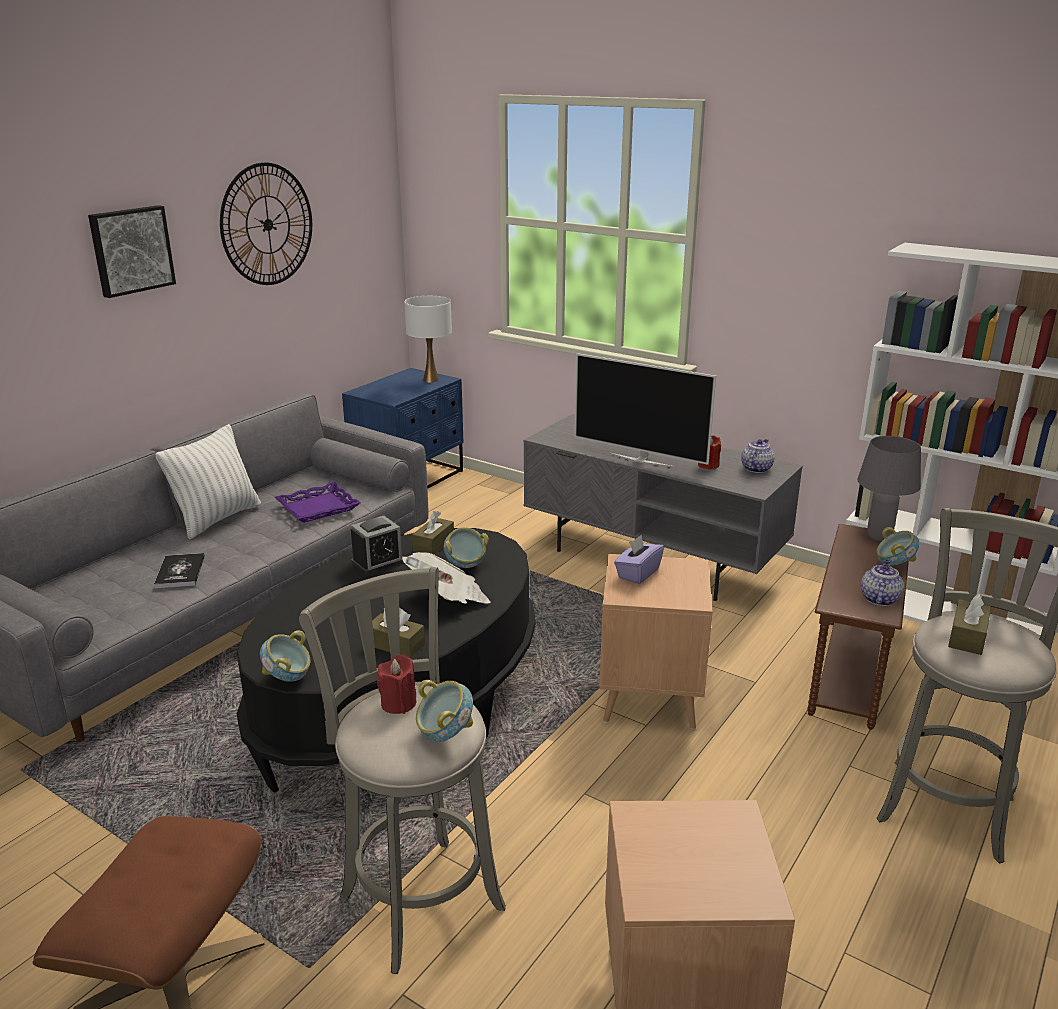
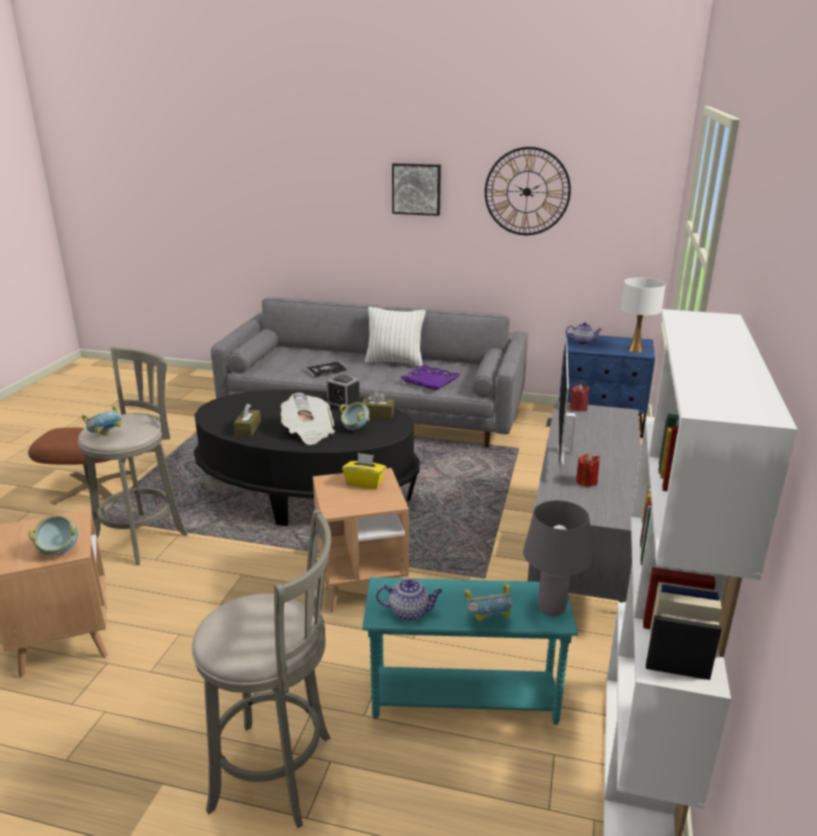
camera: 70 degrees right, 0 degrees up
(288, 678) = (206, 411): bowl -> bowl (58, 551)
(398, 703) = (135, 420): red candle -> red candle (578, 408)
(637, 573) = (365, 482): purple tissue box -> yellow tissue box
(756, 468) = (605, 506): teapot -> teapot (583, 342)
(848, 671) = (464, 697): brown side table -> turquoise side table
(967, 637) = (257, 614): brown tissue box -> none

